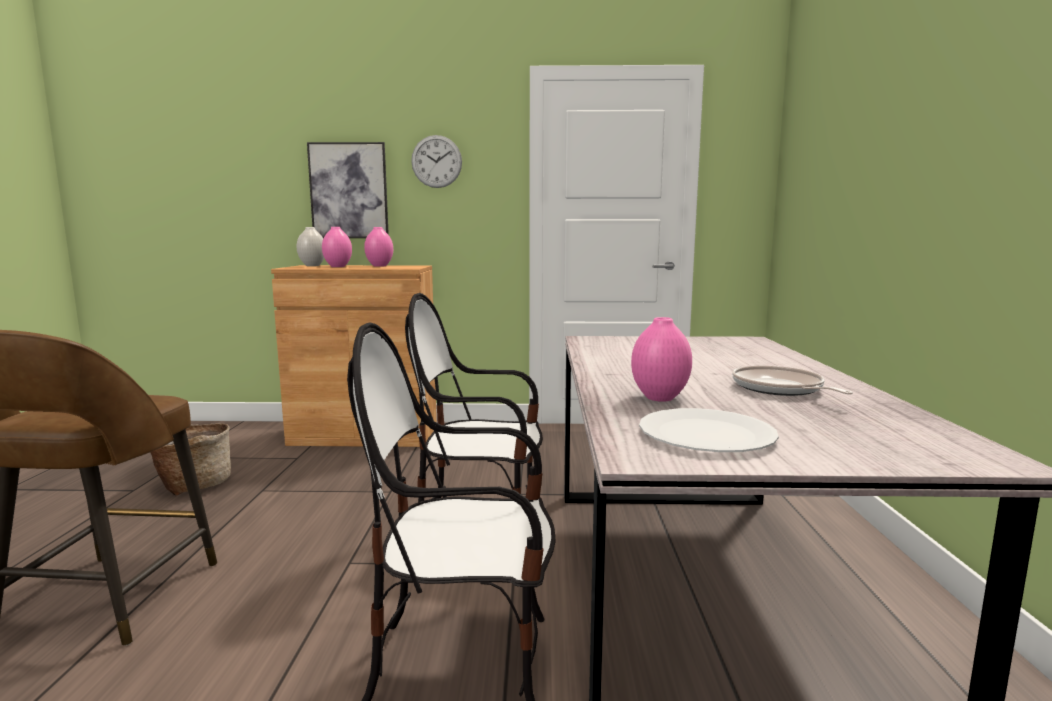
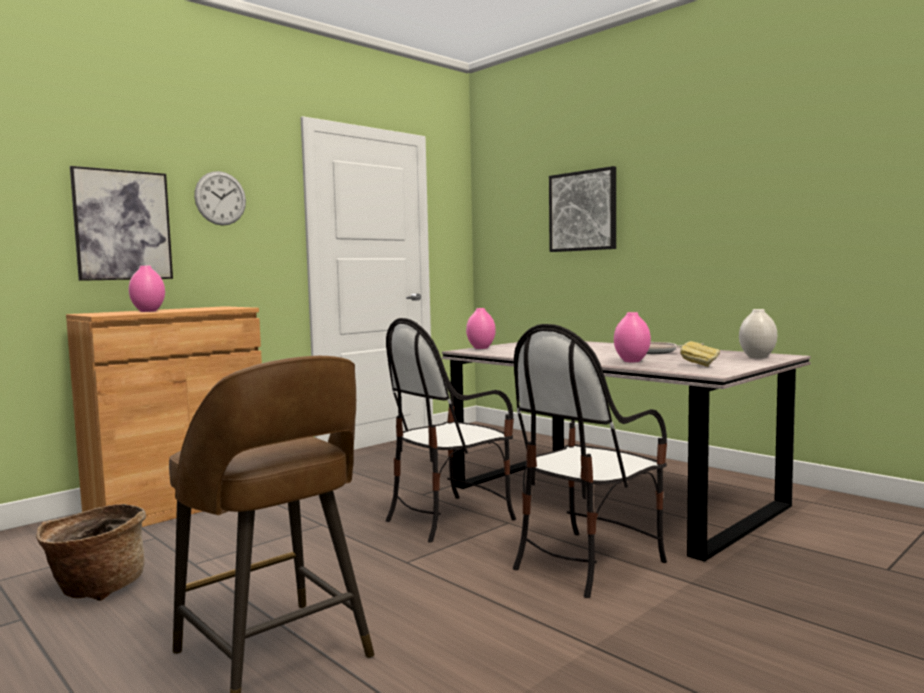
camera: 45 degrees left, 5 degrees down
(312, 265) = (100, 313): white vase -> white vase (756, 357)
(379, 266) = (184, 308): pink vase -> pink vase (480, 348)
(705, 434) = (699, 365): white plate -> bread
(872, 146) = (583, 211): none -> picture

